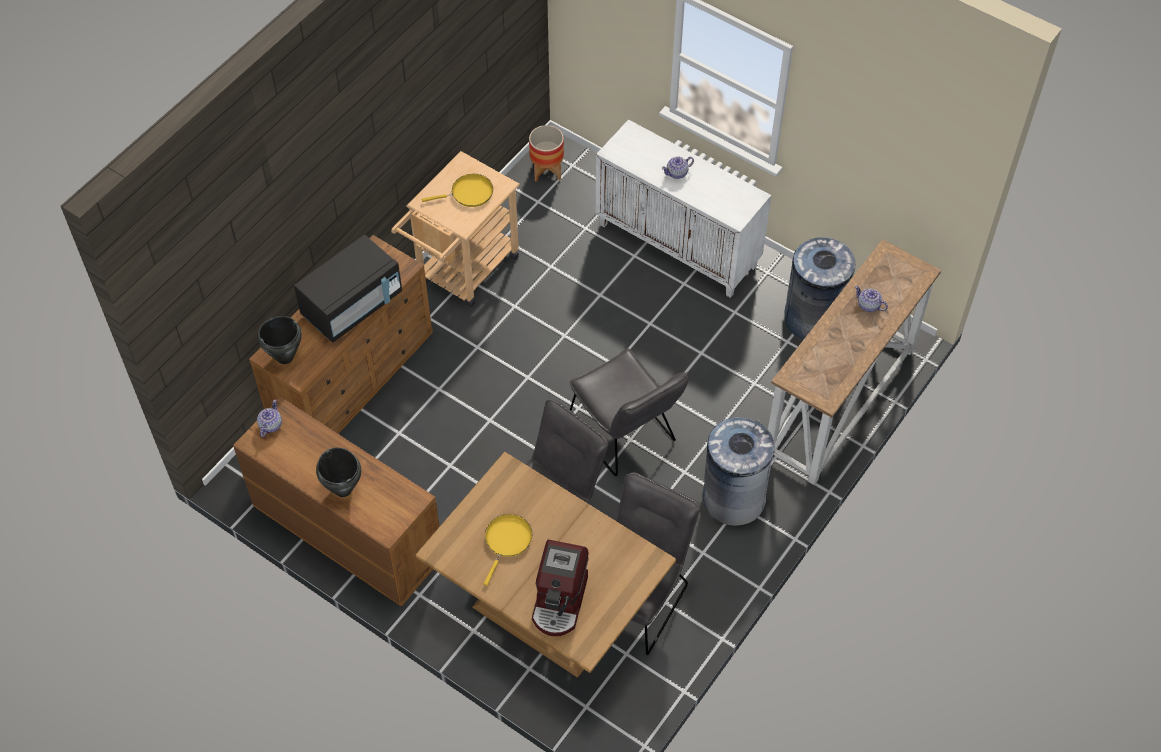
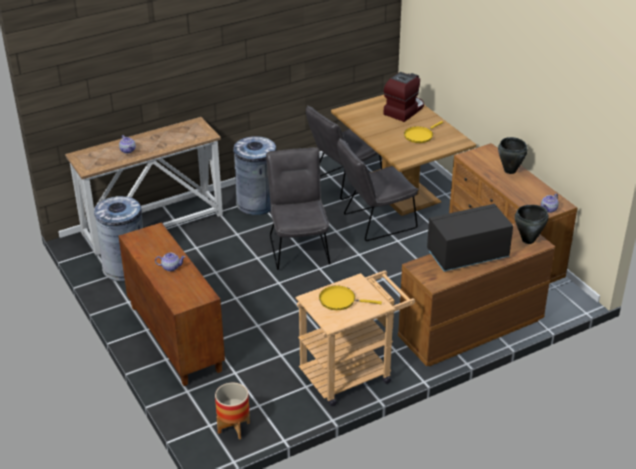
camera: 155 degrees left, 20 degrees down
(679, 245) = (174, 338): white cabinet -> brown cabinet

